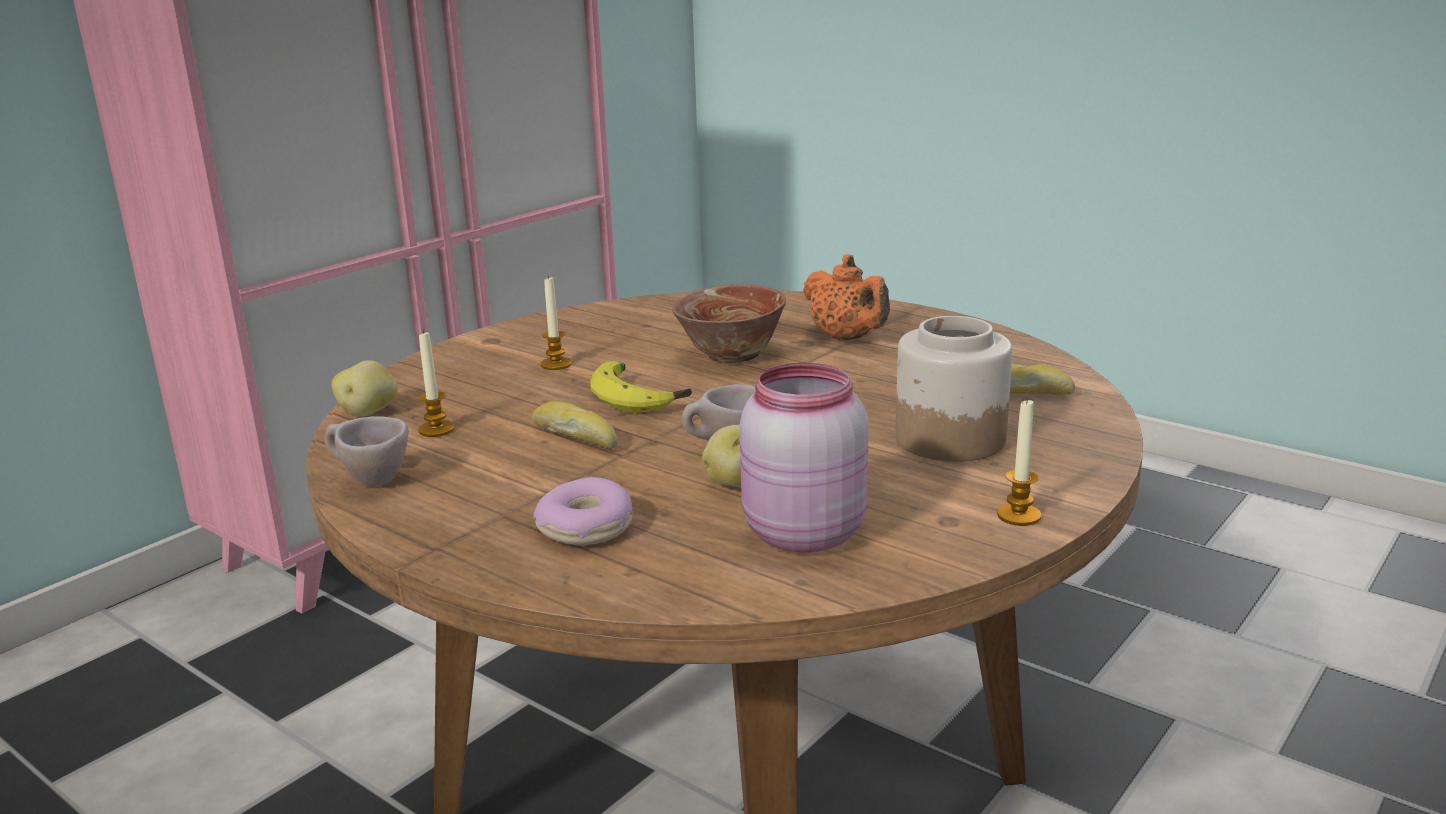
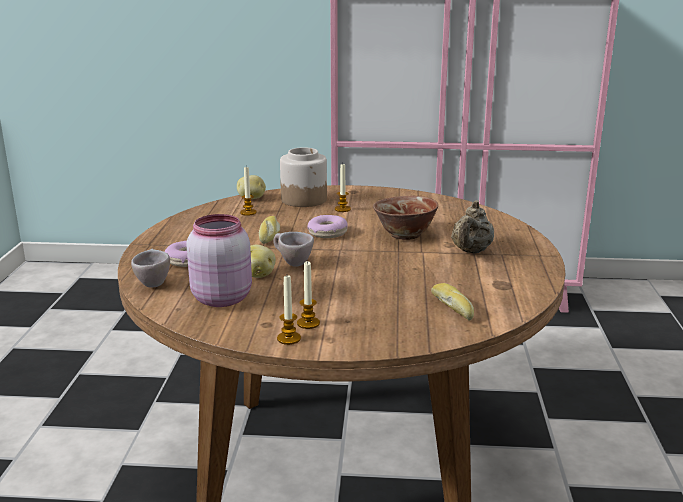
camera: 55 degrees right, 0 degrees up
(368, 480) = (192, 218): beige cup -> beige cup (152, 283)
(639, 397) = (327, 233): banana -> donut
(846, 338) = (471, 251): orange teapot -> beige teapot
(949, 439) = (364, 304): jar -> jar (304, 199)
(976, 490) = (308, 323): none -> candle

